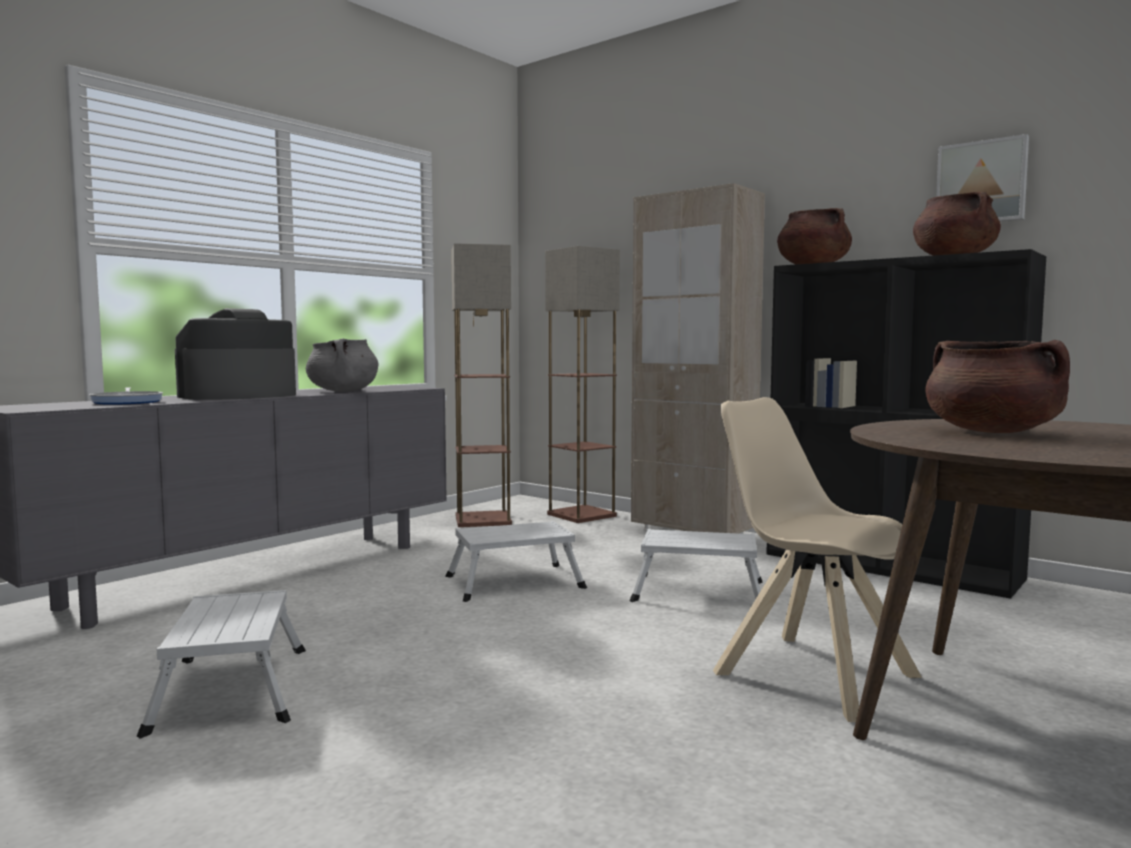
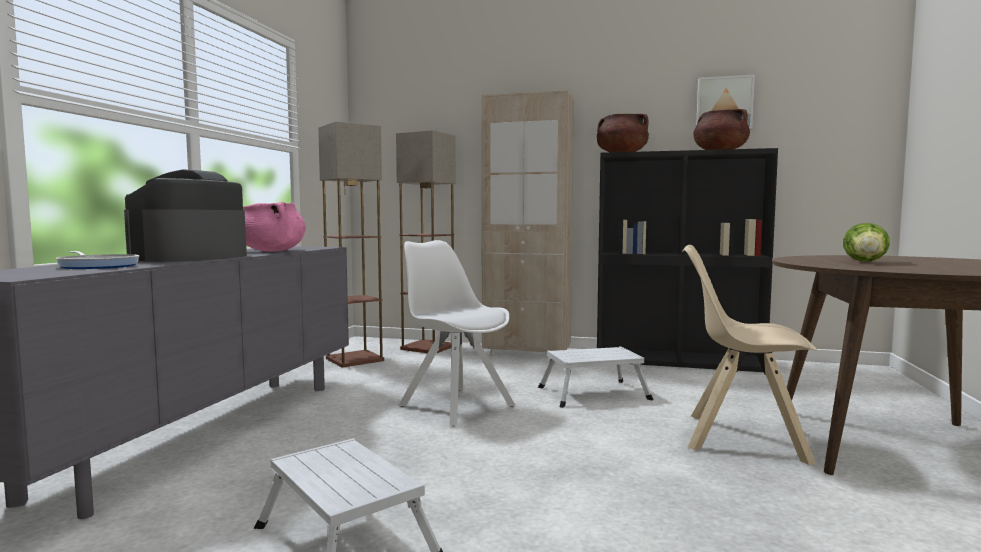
camera: 25 degrees left, 0 degrees up
(343, 391) = (272, 251): grey cooking pot -> pink cooking pot
(515, 582) = (455, 405): white step ladder -> white chair
(993, 432) = (866, 262): brown cooking pot -> lettuce

